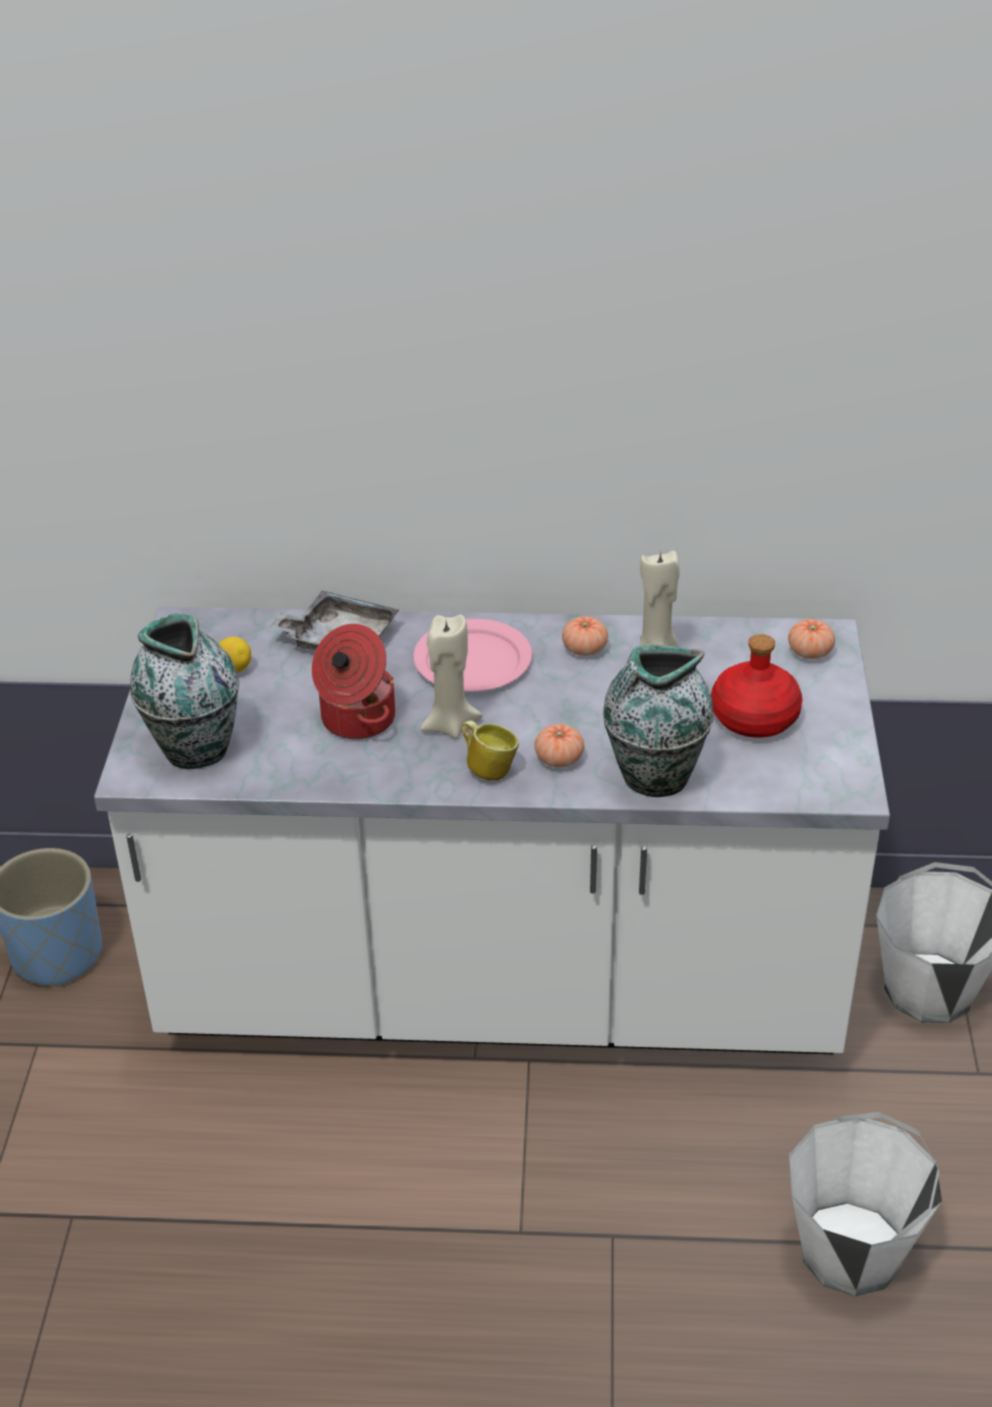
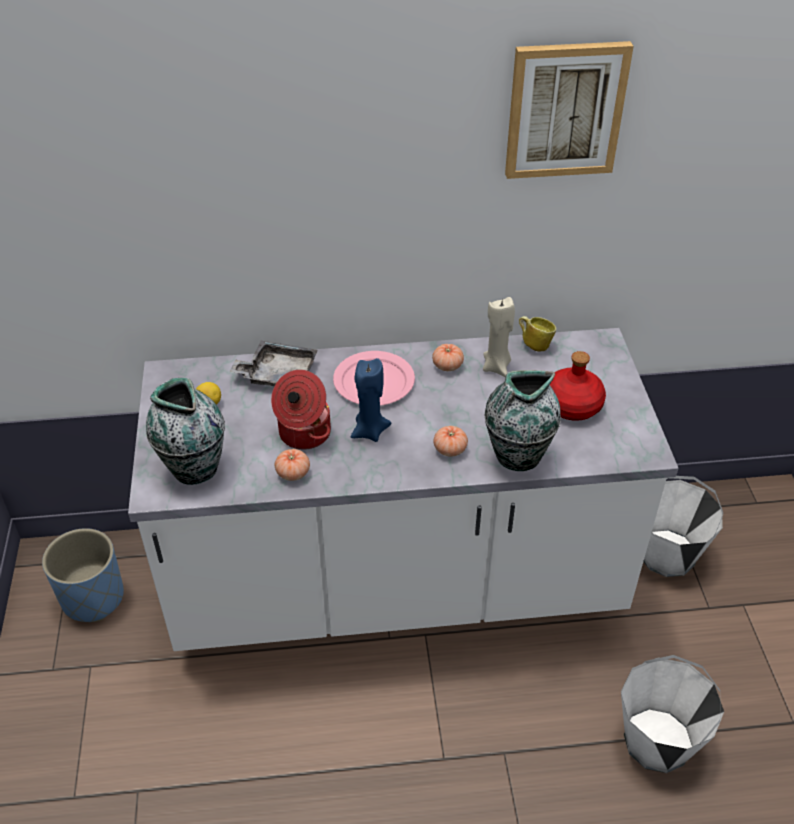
camera: 10 degrees left, 5 degrees up
(450, 725) = (369, 431): beige candle -> blue candle
(488, 768) = (403, 461): mug -> mug (534, 344)
(759, 286) = (565, 110): none -> picture
(809, 652) = (596, 354): tomato -> tomato (293, 473)

